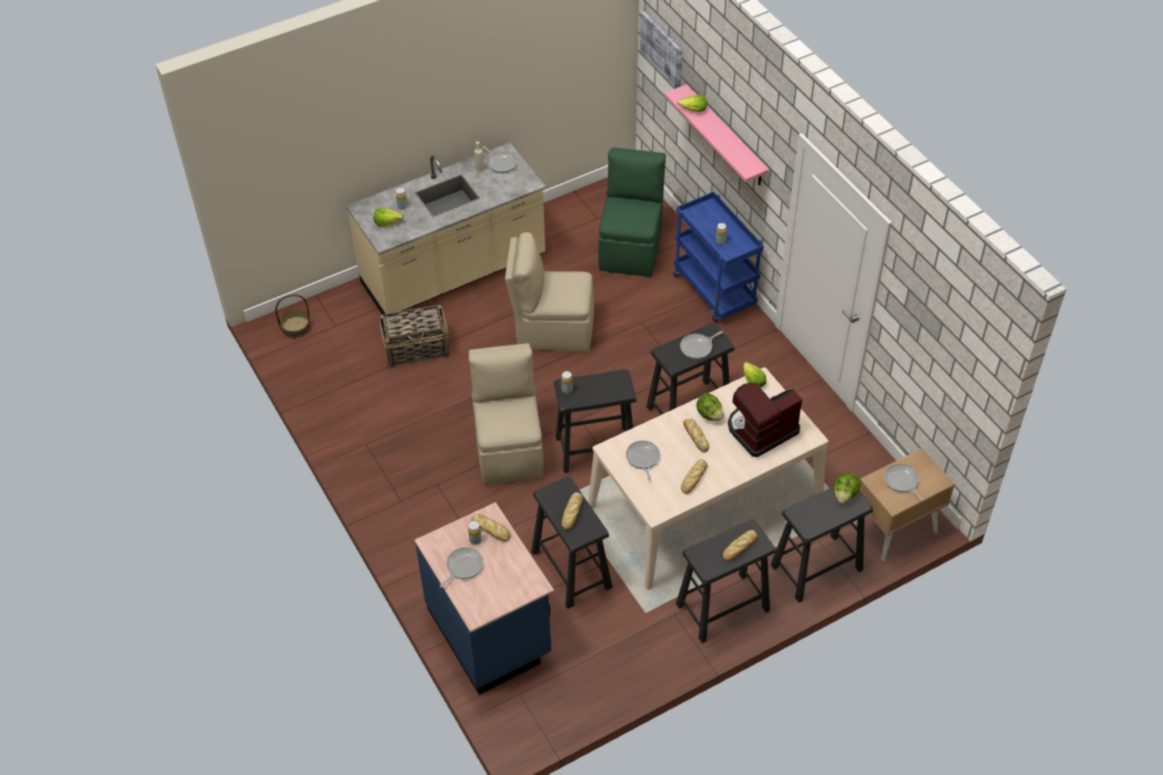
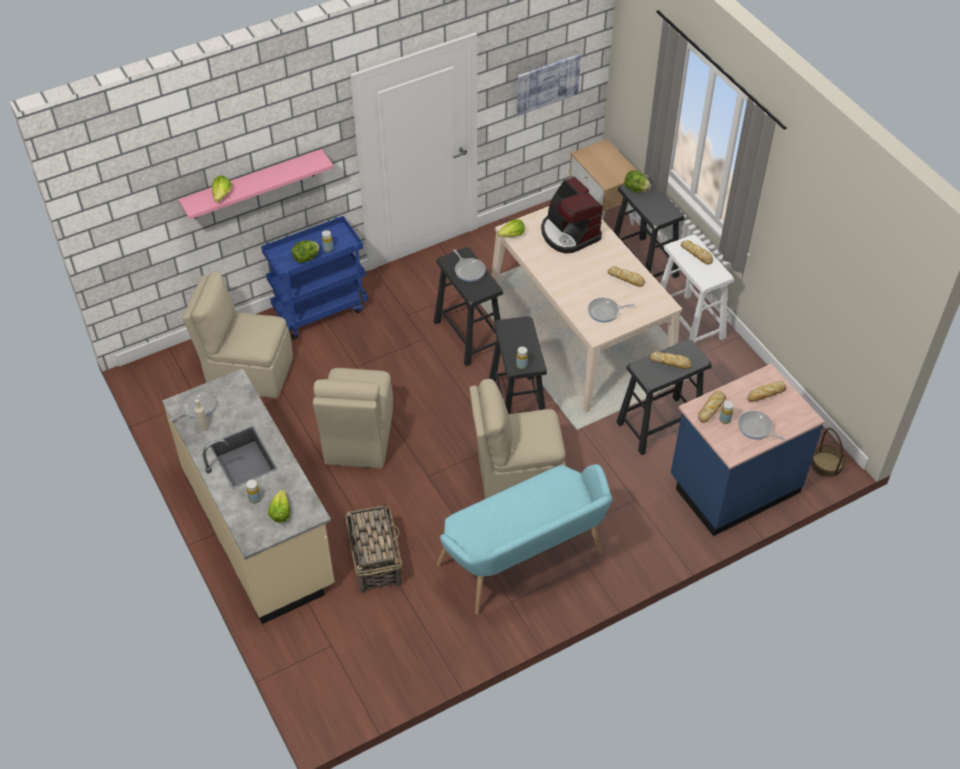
camera: 90 degrees left, 0 degrees up
(295, 327) = (329, 689): basket -> basket (826, 464)
(405, 455) = (525, 563): none -> turquoise bench
(631, 248) = (248, 372): green chair -> beige chair
(662, 49) = (127, 207): picture -> picture (547, 83)
(695, 436) = (577, 276): bread -> bread (765, 394)
(709, 415) = (552, 265): lettuce -> lettuce (306, 258)
(722, 607) = (688, 323): black stool -> white stool
(901, 481) = (606, 166): frying pan -> none

